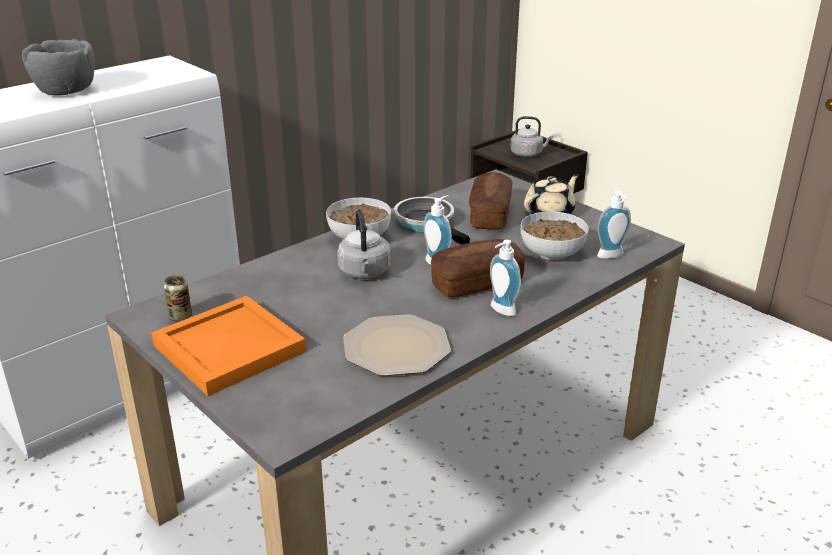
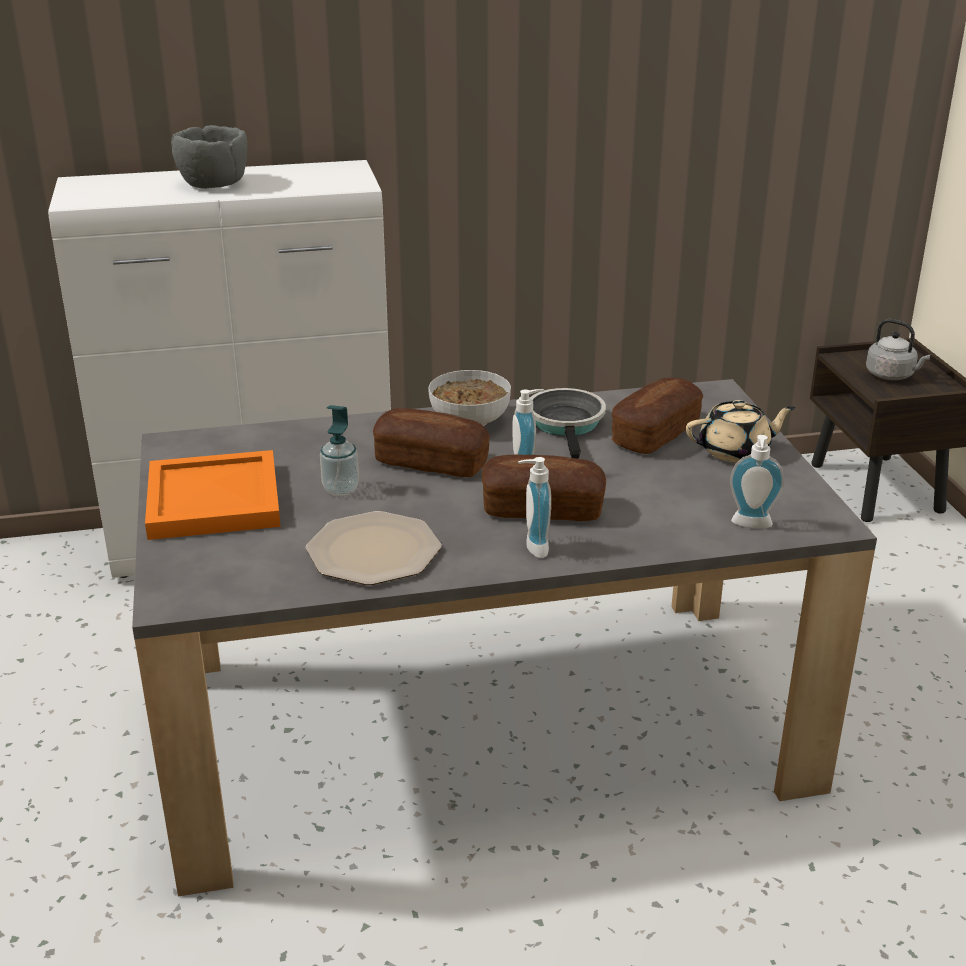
camera: 30 degrees right, 0 degrees up
(180, 316) = (204, 455): can -> none
(320, 311) = (340, 489): none -> soap dispenser
(365, 273) = (431, 462): grey kettle -> bread
(551, 254) = (675, 501): bowl -> none

